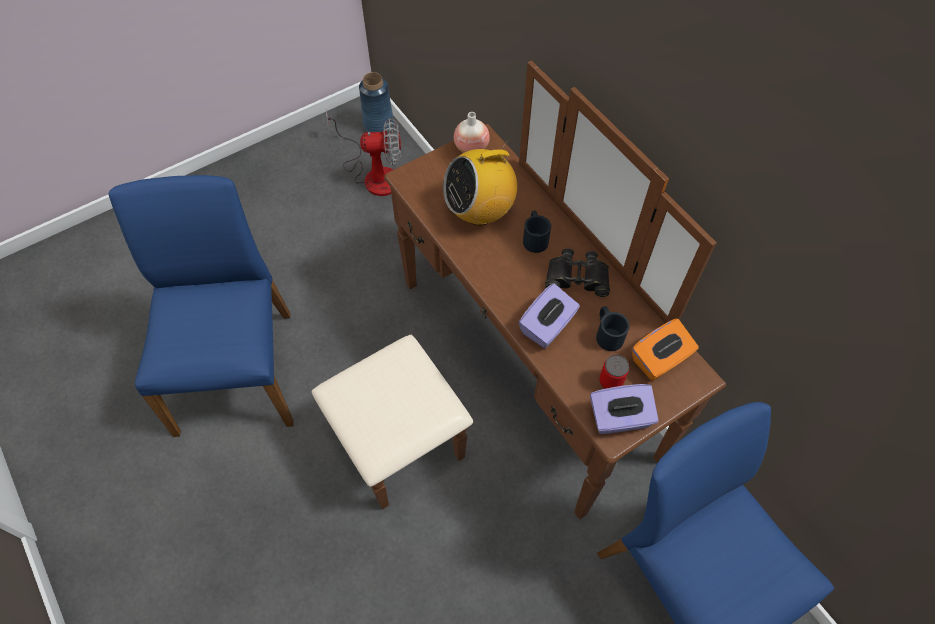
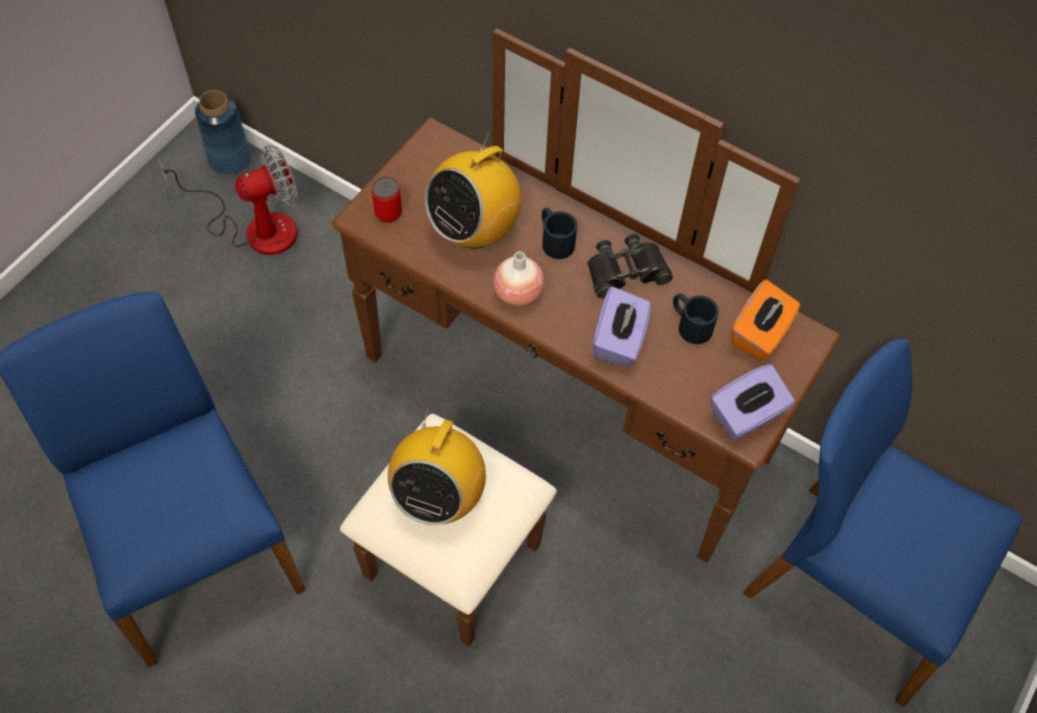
camera: 25 degrees left, 0 degrees up
(385, 393) = (438, 496): none -> radio
(471, 147) = (425, 154): vase -> vase (518, 293)
(611, 381) = (718, 377): can -> can (388, 212)

